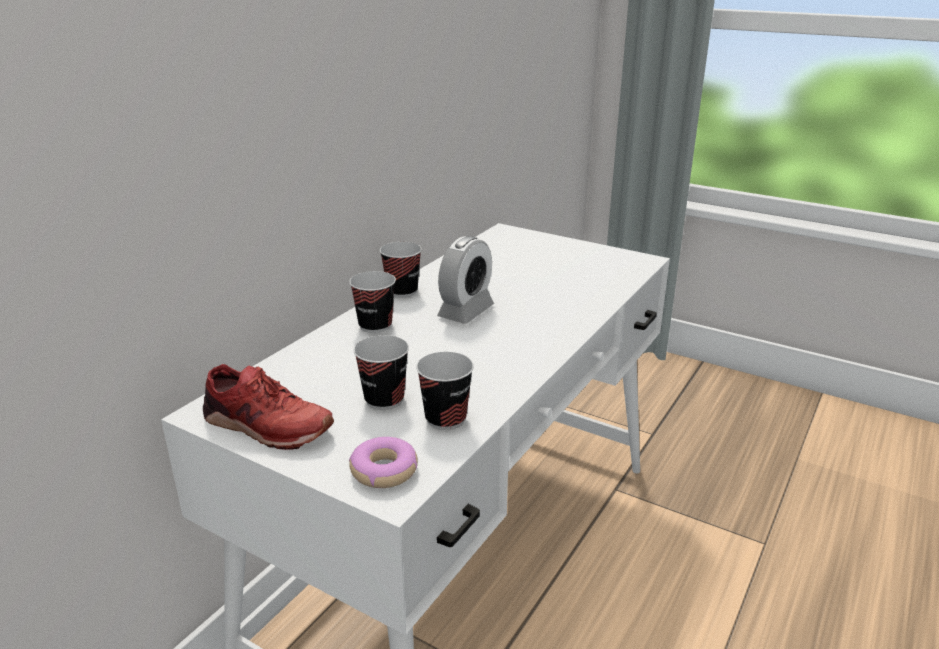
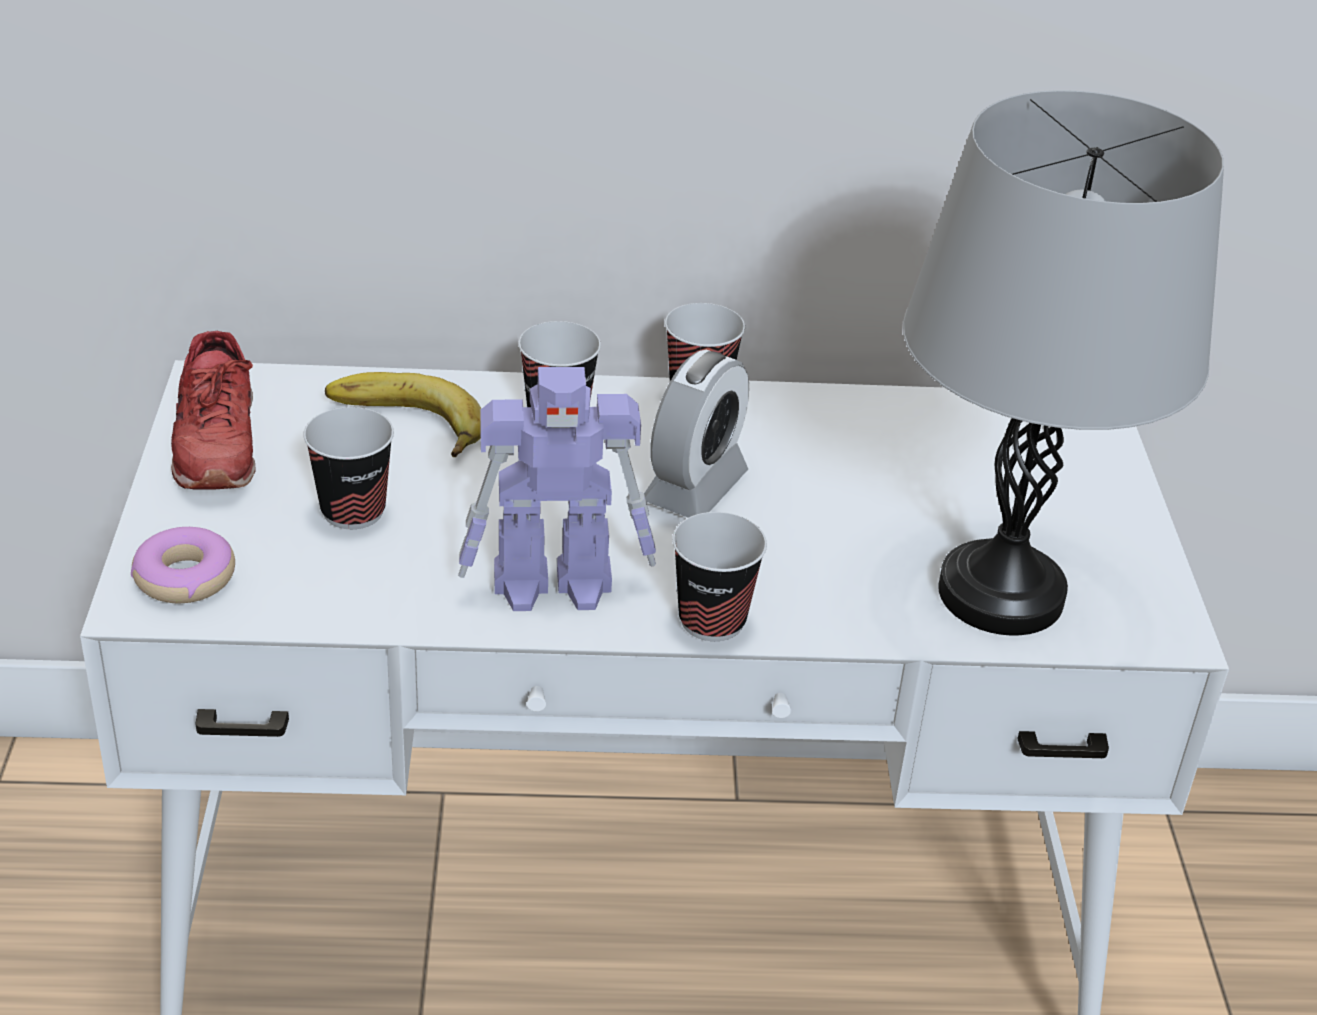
camera: 55 degrees right, 10 degrees up
(329, 366) = (403, 426): none -> banana
(445, 419) = (347, 584): cup -> cup (712, 620)
(466, 311) = (695, 487): alarm clock -> alarm clock turned 60 degrees counterclockwise
(503, 363) = (556, 584): none -> toy robot
(597, 278) = (1000, 594): none -> grey table lamp

